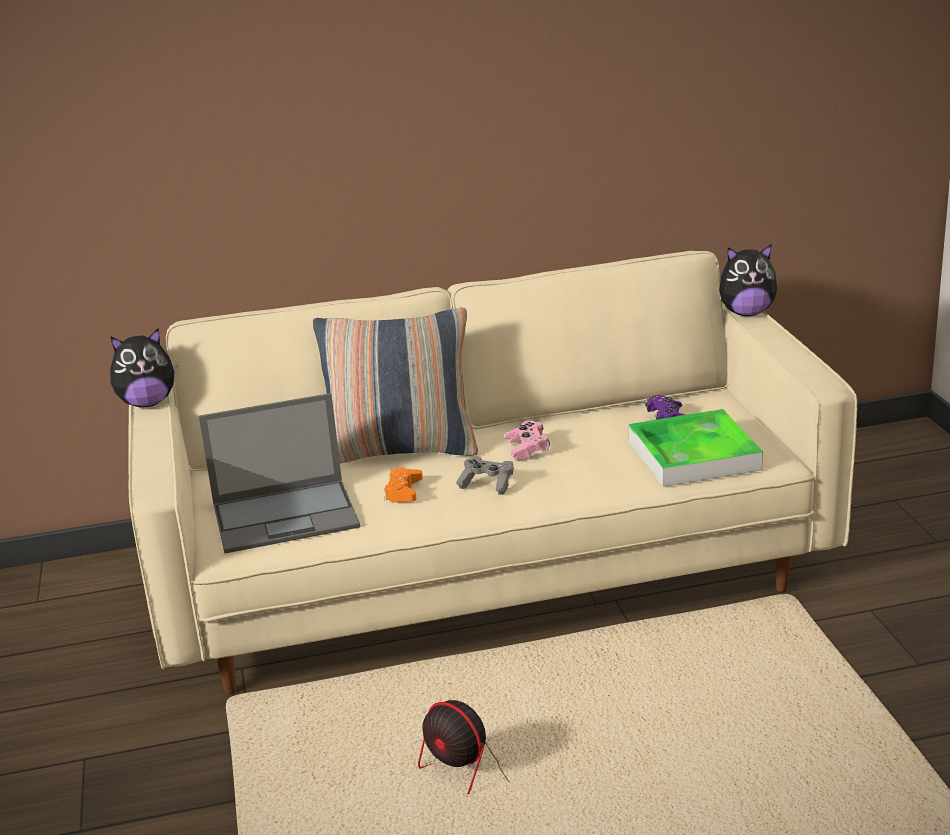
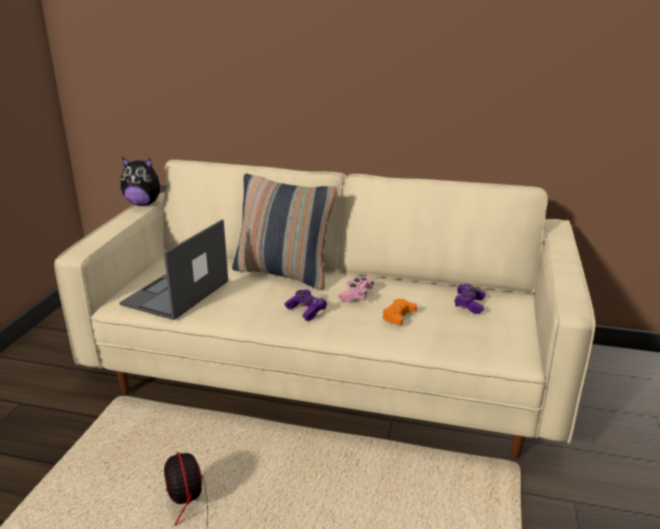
camera: 25 degrees right, 0 degrees up
(287, 516) = (175, 293): laptop -> laptop turned 105 degrees clockwise
(403, 491) = (253, 299): orange game controller -> orange game controller (398, 316)
(487, 484) = (306, 311): grey game controller -> purple game controller
(693, 455) = (461, 334): tray -> none
(746, 313) = (560, 241): plush toy -> none

